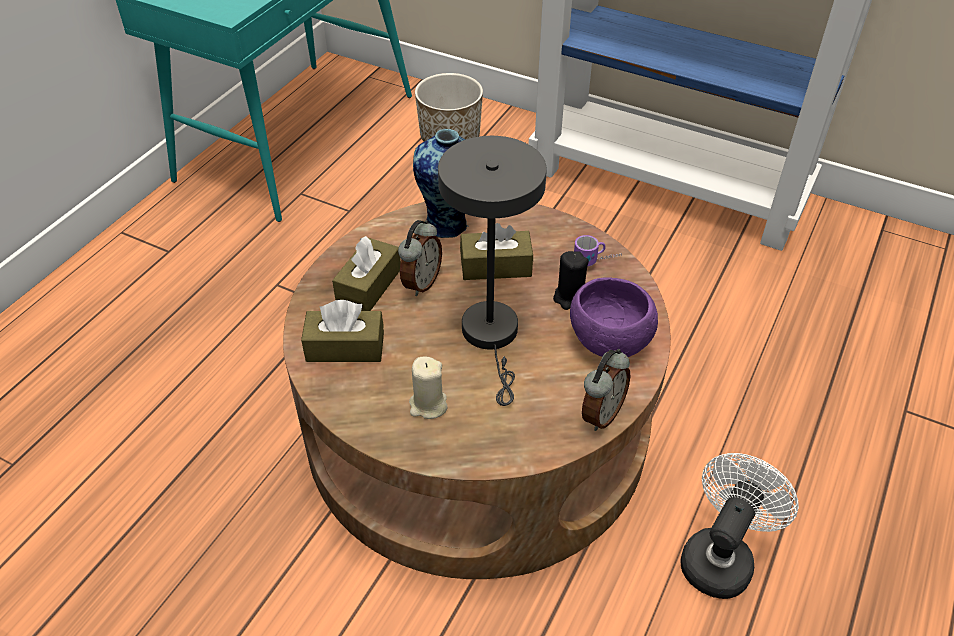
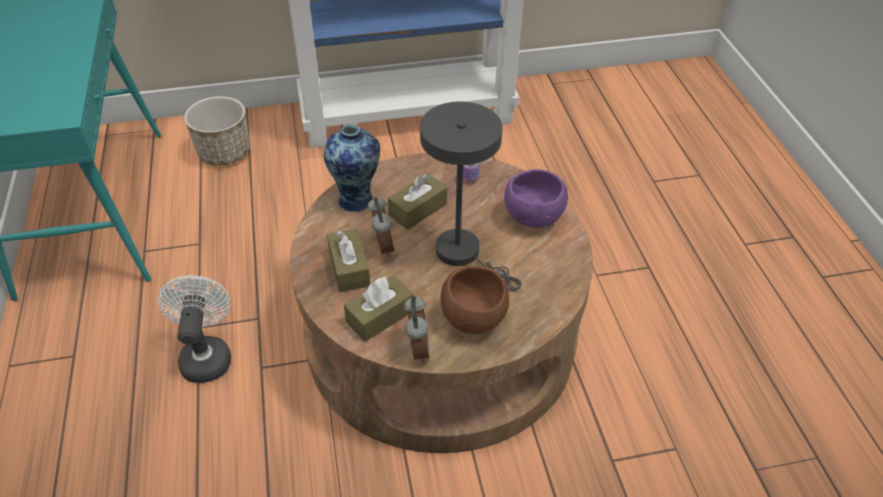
camera: 40 degrees left, 0 degrees up
(428, 405) = (473, 318): beige candle -> brown bowl
(570, 297) = (483, 204): black candle -> none
(600, 414) = (572, 261): alarm clock -> alarm clock (417, 348)
(720, 556) = (642, 317): white fan -> white fan (206, 355)

